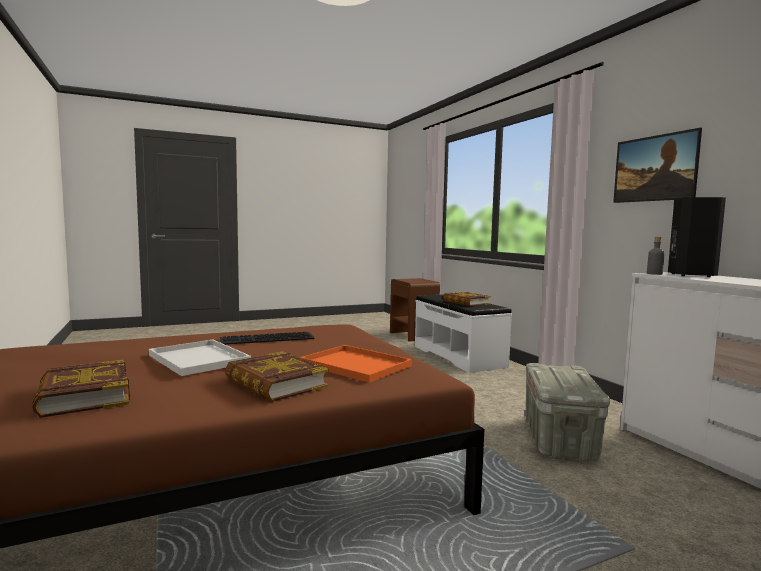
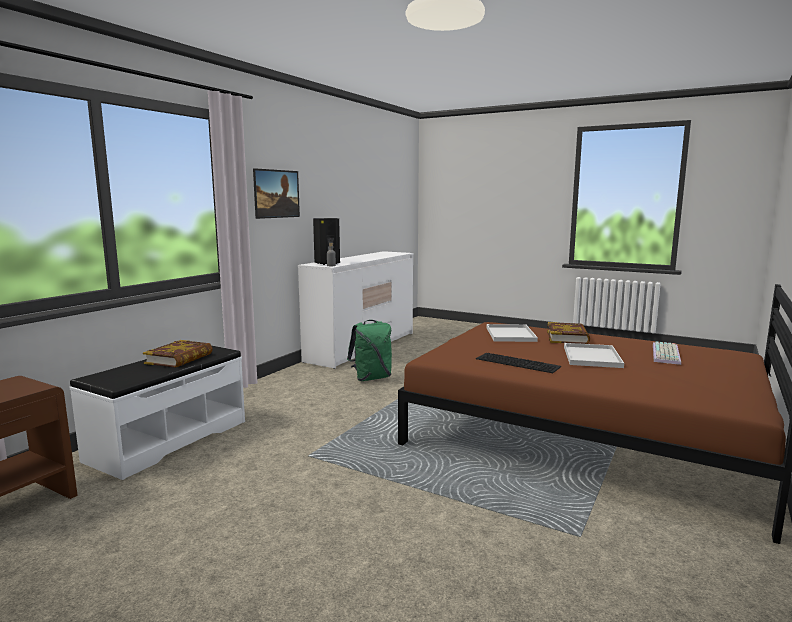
camera: 125 degrees left, 5 degrees up
(83, 396) = (667, 354): book -> keyboard
(353, 364) = (511, 334): orange tray -> white tray
(560, 439) = (371, 378): grey storage box -> green backpack

